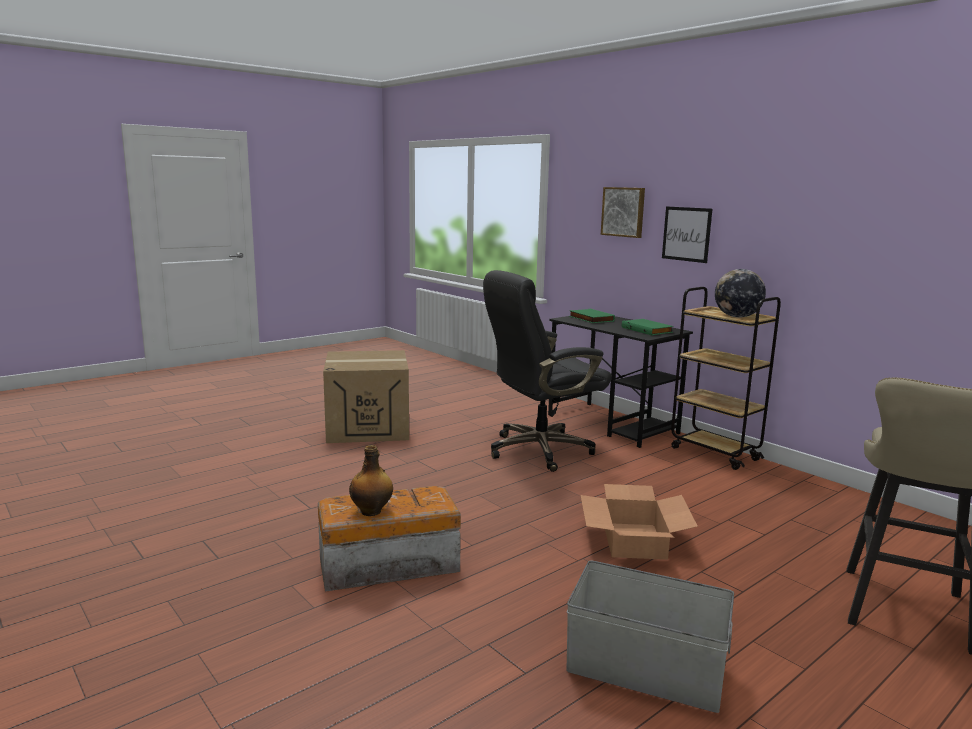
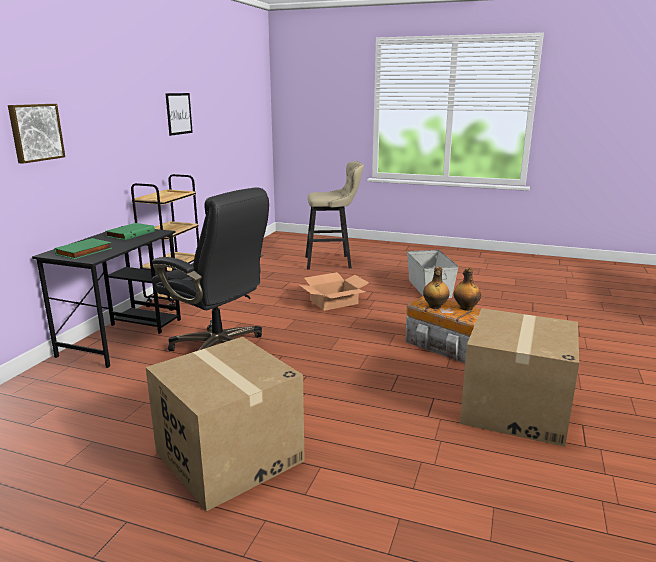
camera: 120 degrees left, 5 degrees up
(226, 537) = (514, 408): none -> cardboard box
(406, 495) = (435, 307): none -> bottle
(686, 234) = (98, 144): picture -> picture (179, 113)
(737, 317) = (170, 195): globe -> none

